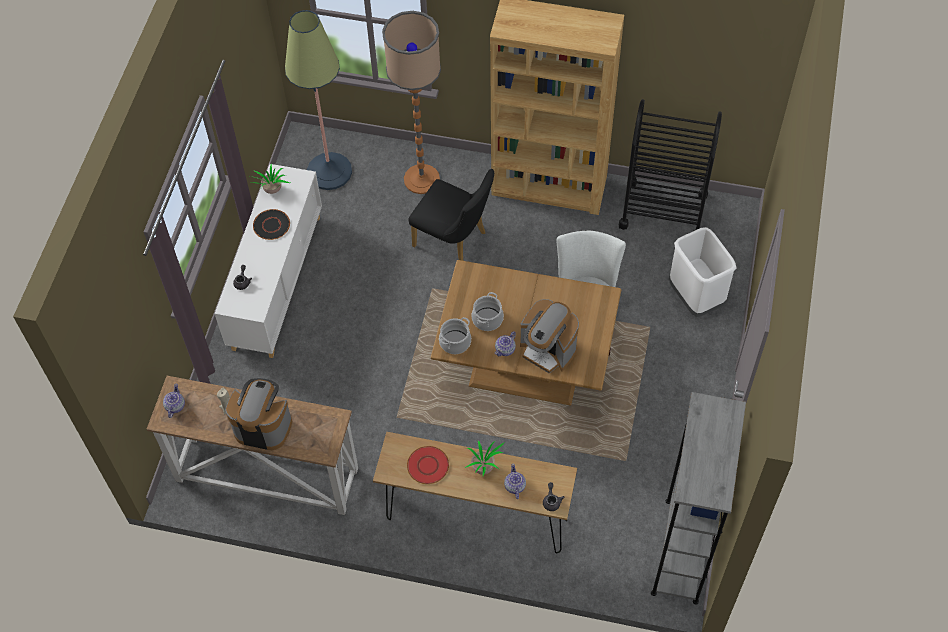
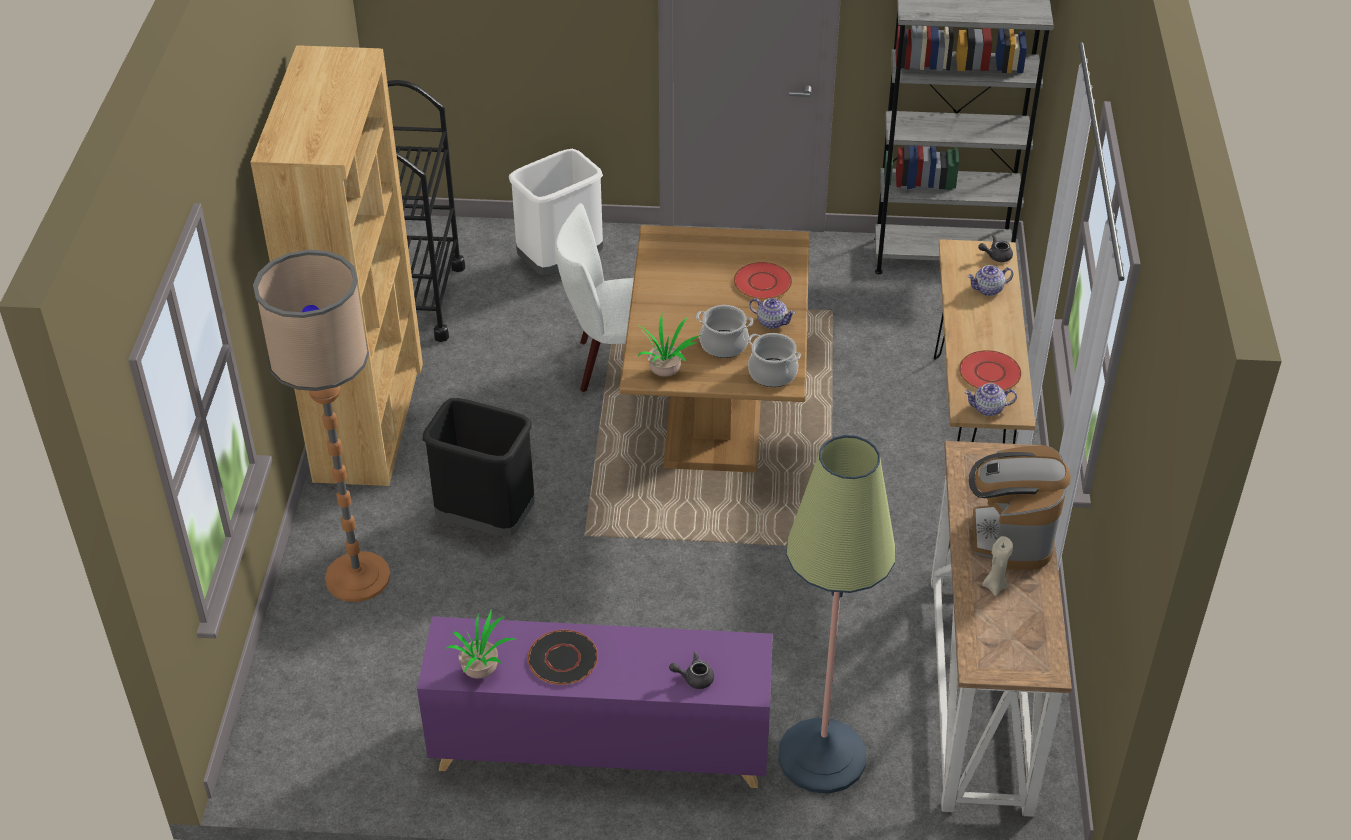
camera: 100 degrees left, 15 degrees down
(175, 406) = (1015, 657): teapot -> teapot (988, 409)
(277, 281) = (600, 747): white cabinet -> purple cabinet
(329, 171) = (342, 711): floor lamp -> floor lamp (822, 756)
(454, 241) = (487, 520): black chair -> black trash can
(484, 468) = (973, 319): potted plant -> potted plant (666, 371)
(548, 350) = (762, 282): coffee machine -> red plate

